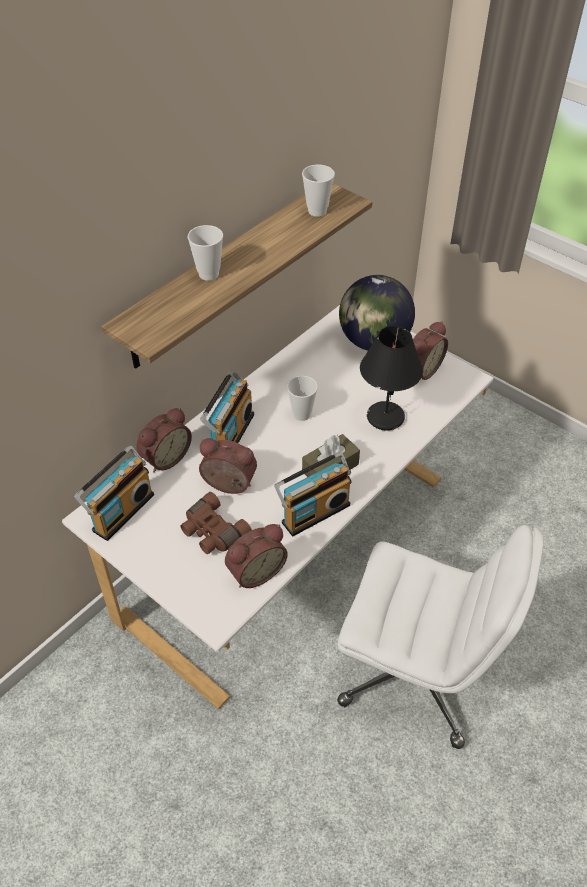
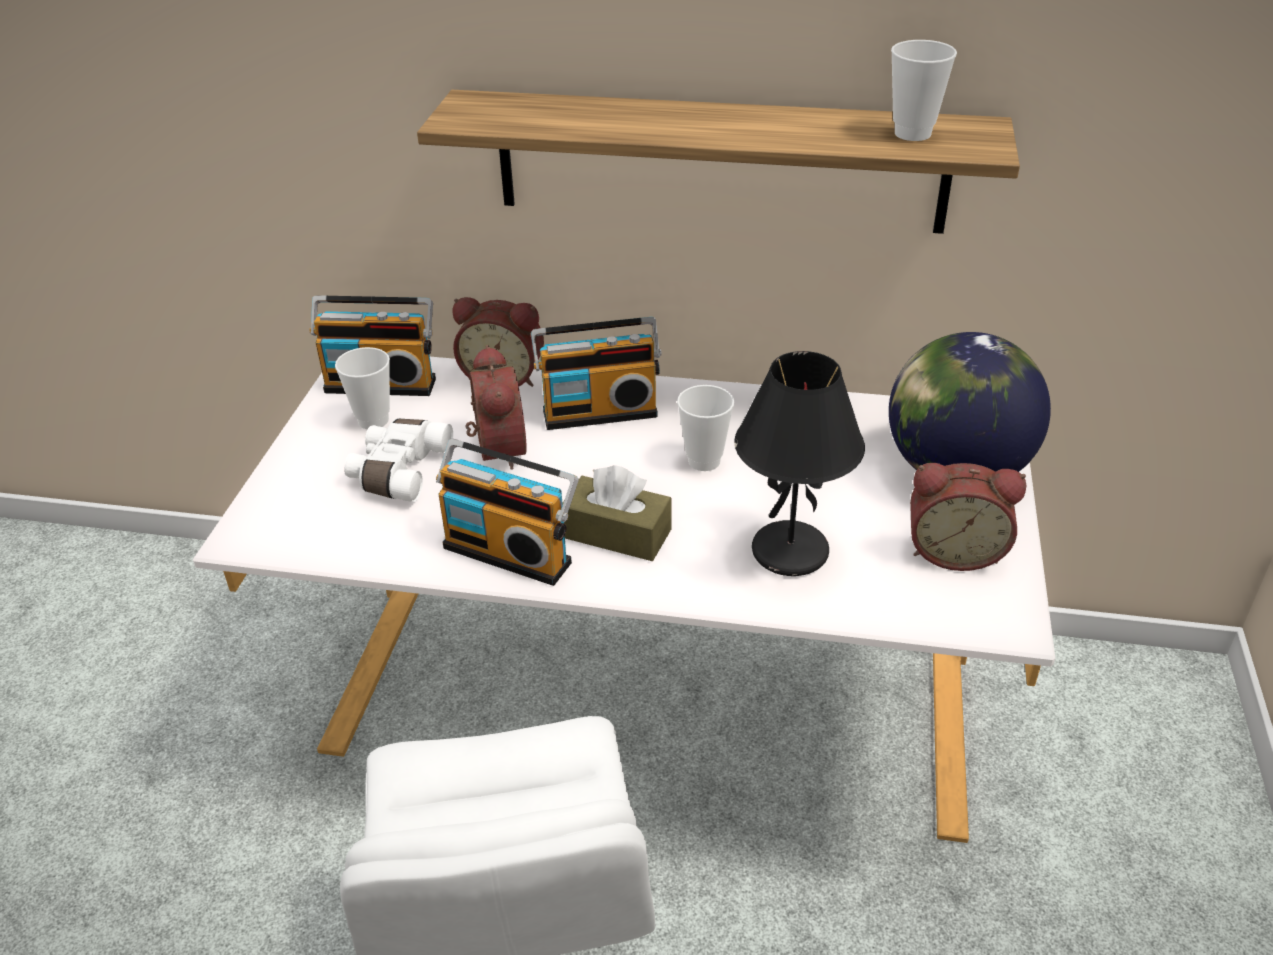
camera: 60 degrees right, 10 degrees down
(208, 274) = (640, 111): cup -> cup (373, 420)
(212, 532) = (397, 471): brown binoculars -> white binoculars
(255, 571) = (352, 538): alarm clock -> none

